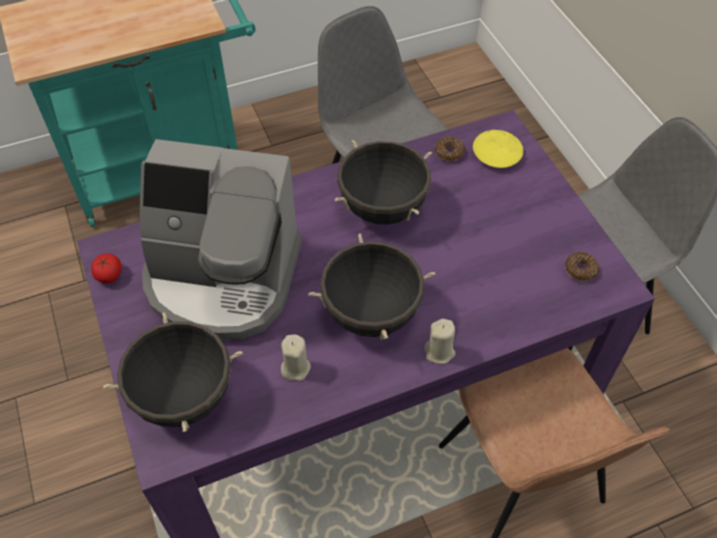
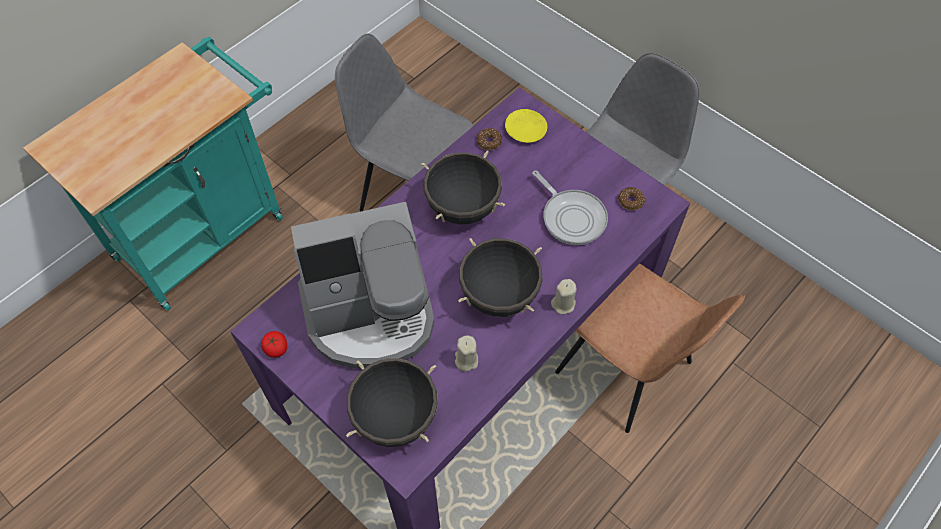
camera: 25 degrees left, 5 degrees up
(500, 261) = (571, 217): none -> frying pan

